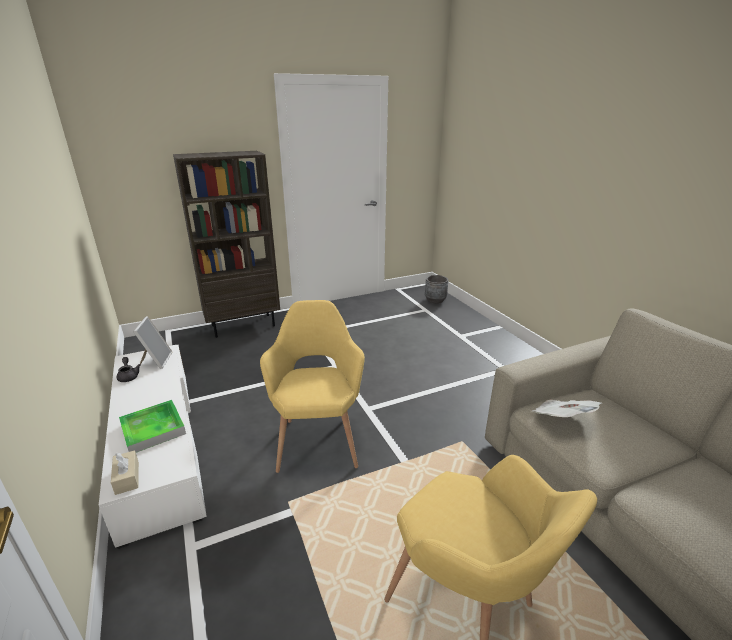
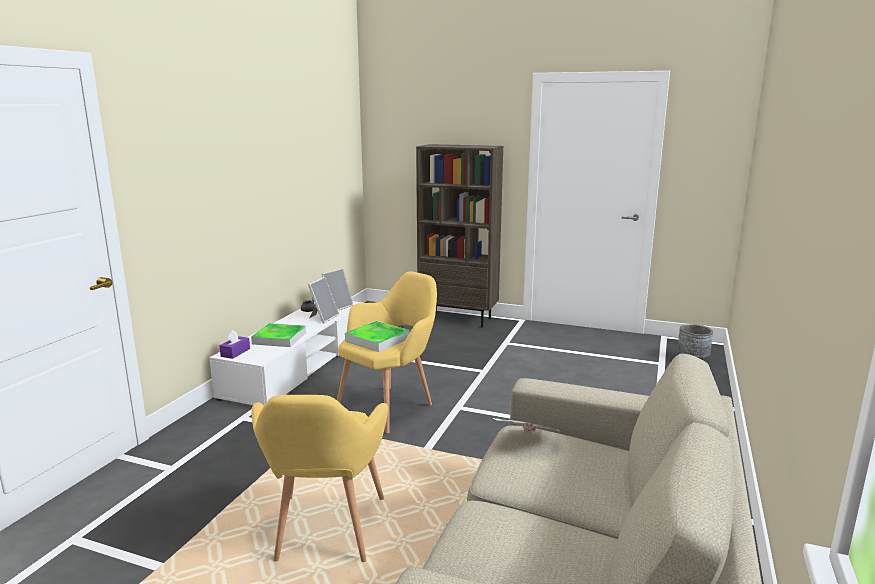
camera: 45 degrees right, 10 degrees down
(127, 478) = (235, 352): beige tissue box -> purple tissue box
(162, 380) = (323, 318): none -> picture frame
(313, 384) = (377, 340): none -> tray

